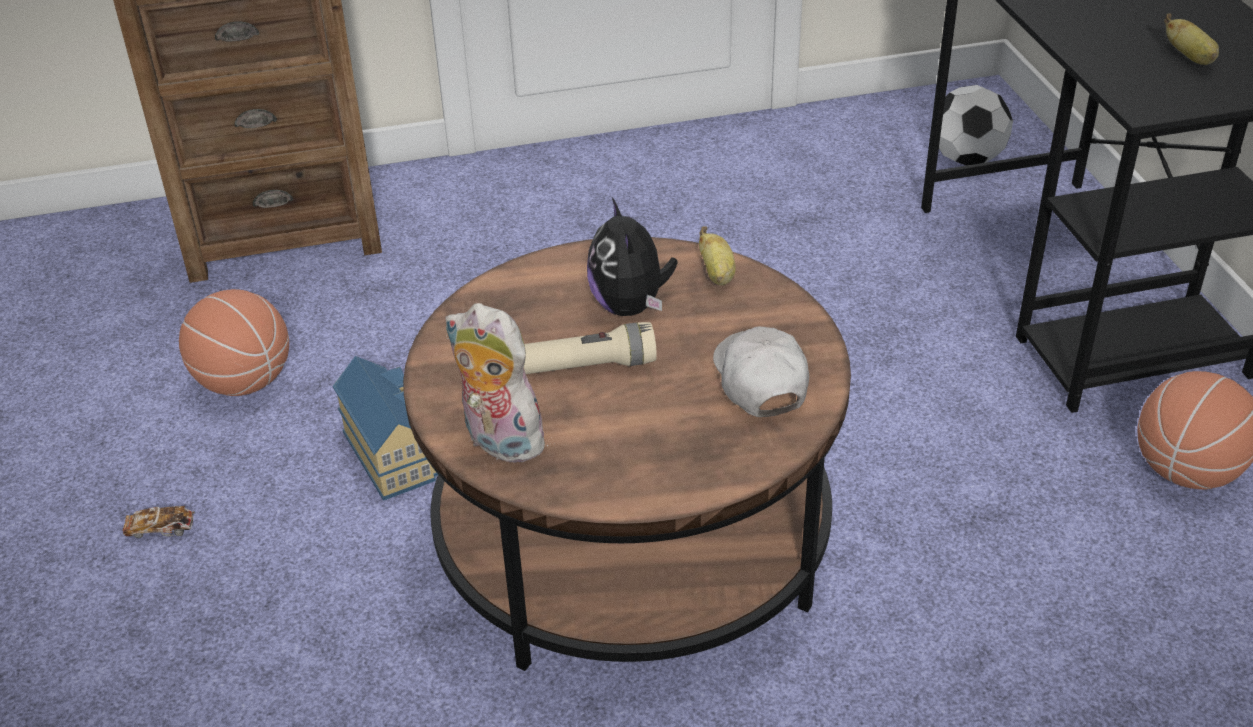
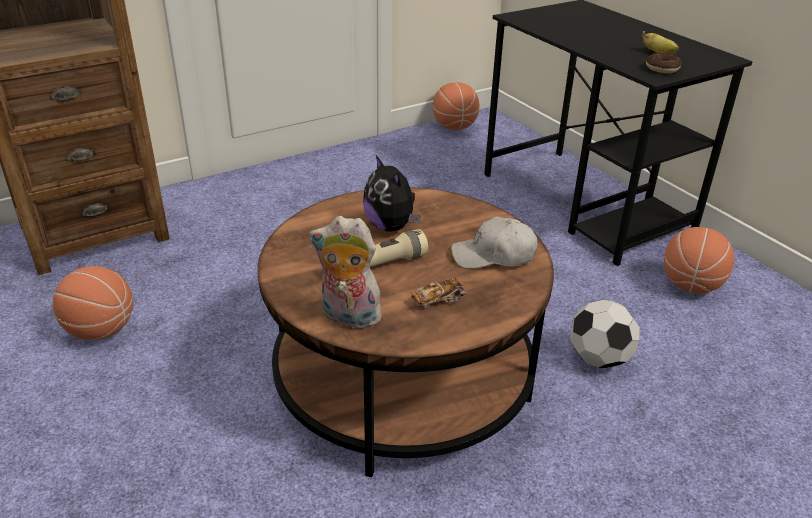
camera: 20 degrees left, 5 degrees down
(161, 530) = (71, 439): toy car -> toy car (438, 301)
(394, 453) = (226, 357): toy house -> none
(717, 274) = (434, 202): banana -> none
(759, 381) = (494, 256): white cap -> white cap turned 60 degrees counterclockwise
(912, 108) = (454, 127): none -> basketball
(966, 159) = (496, 148): football -> football (598, 359)
(1170, 91) = (662, 69): none -> donut

